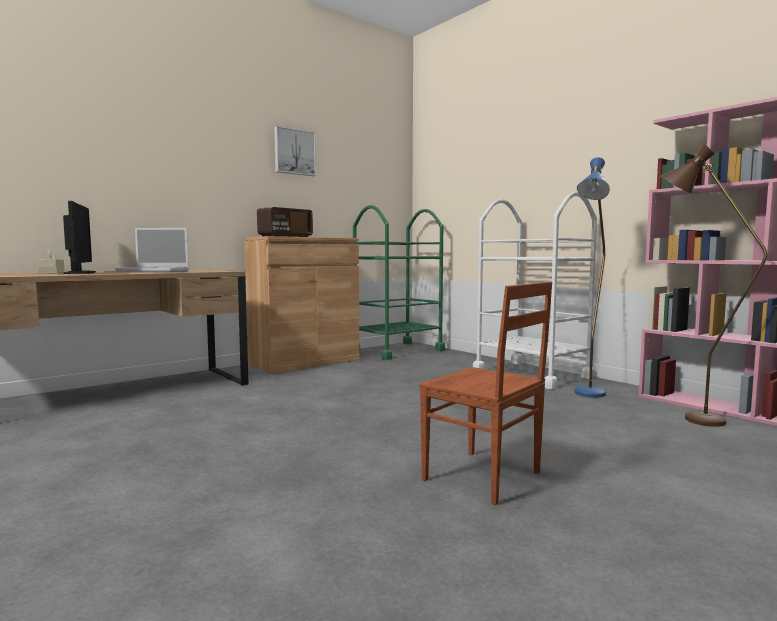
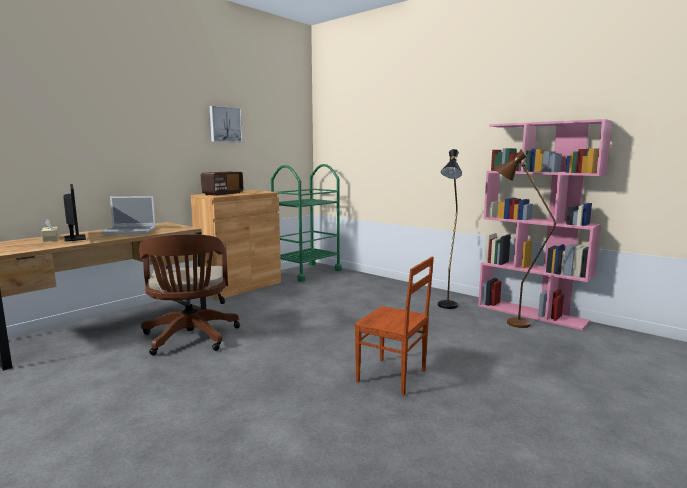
camera: 10 degrees left, 5 degrees up
(210, 412) = (190, 338): none -> brown office chair
(531, 374) = (407, 290): white cart -> none
(588, 396) = (447, 308): blue floor lamp -> black floor lamp

